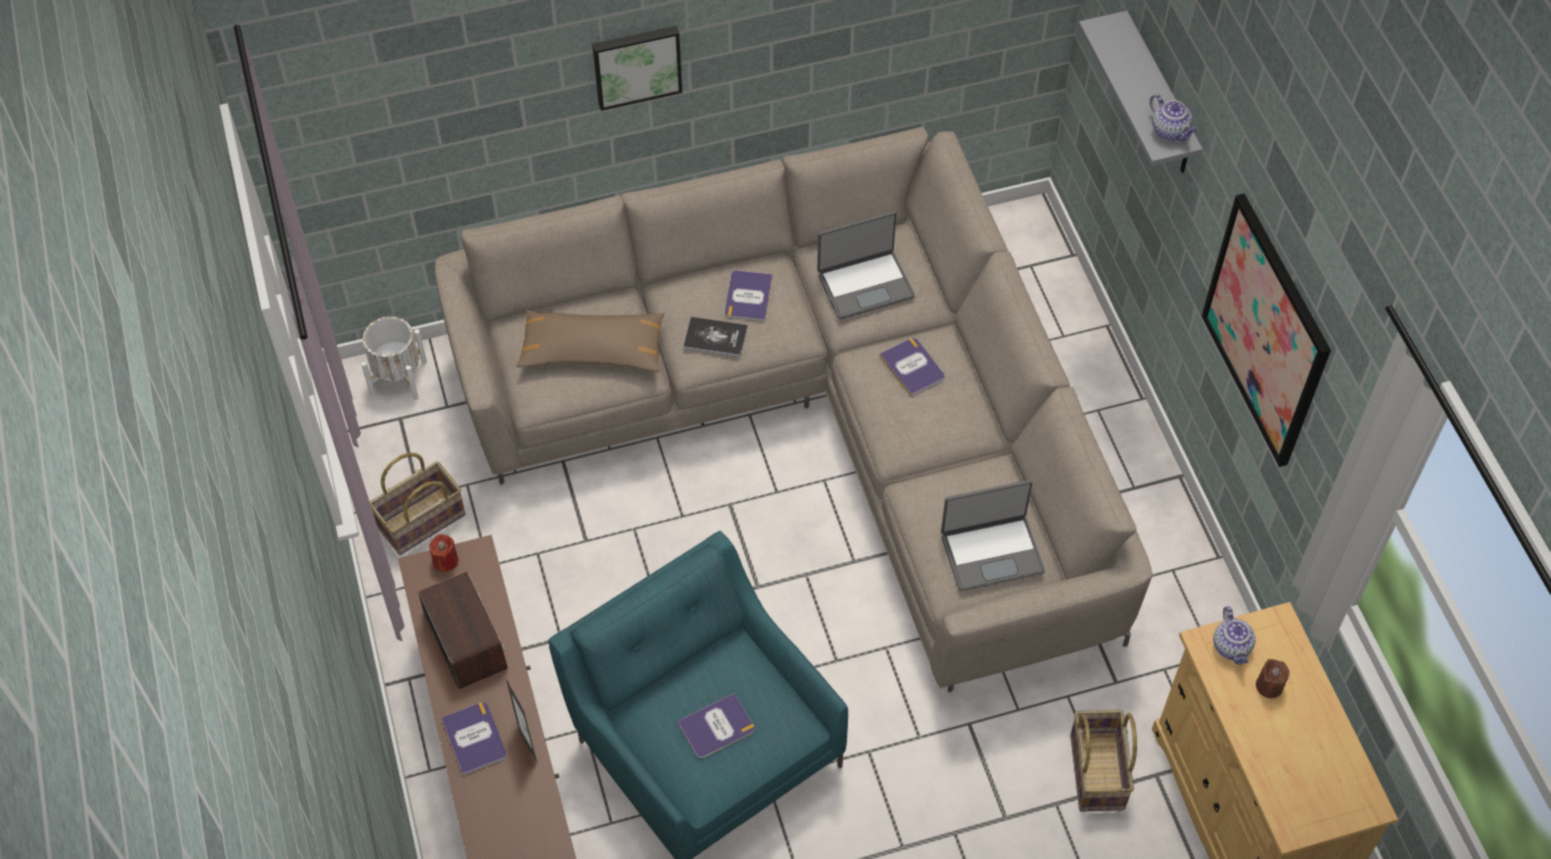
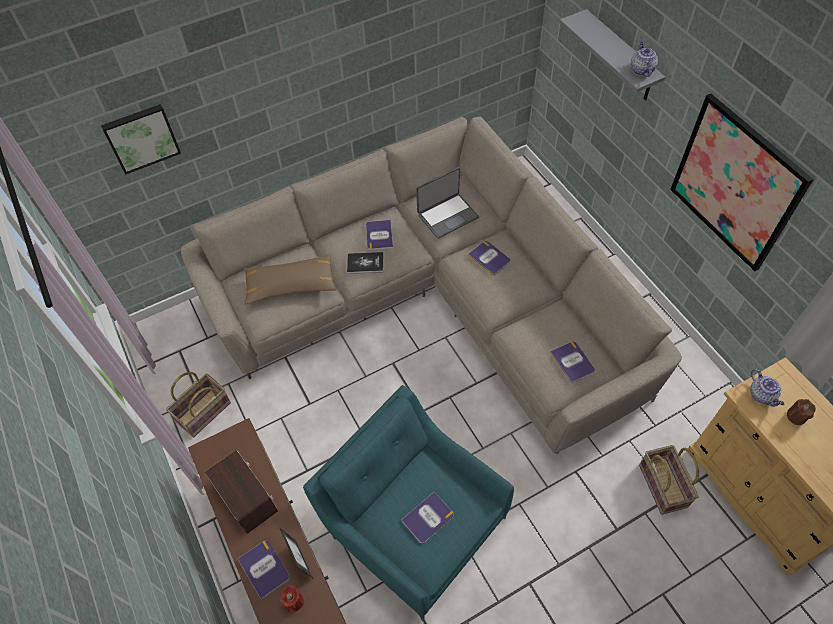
camera: 10 degrees left, 0 degrees up
(398, 377) = (174, 326): white planter -> none
(445, 561) = (221, 442): red candle -> red candle (293, 601)
(636, 65) = (285, 94): picture -> picture (141, 137)
(991, 552) = (572, 362): laptop -> book
(1170, 131) = (641, 70): teapot -> teapot turned 135 degrees counterclockwise

